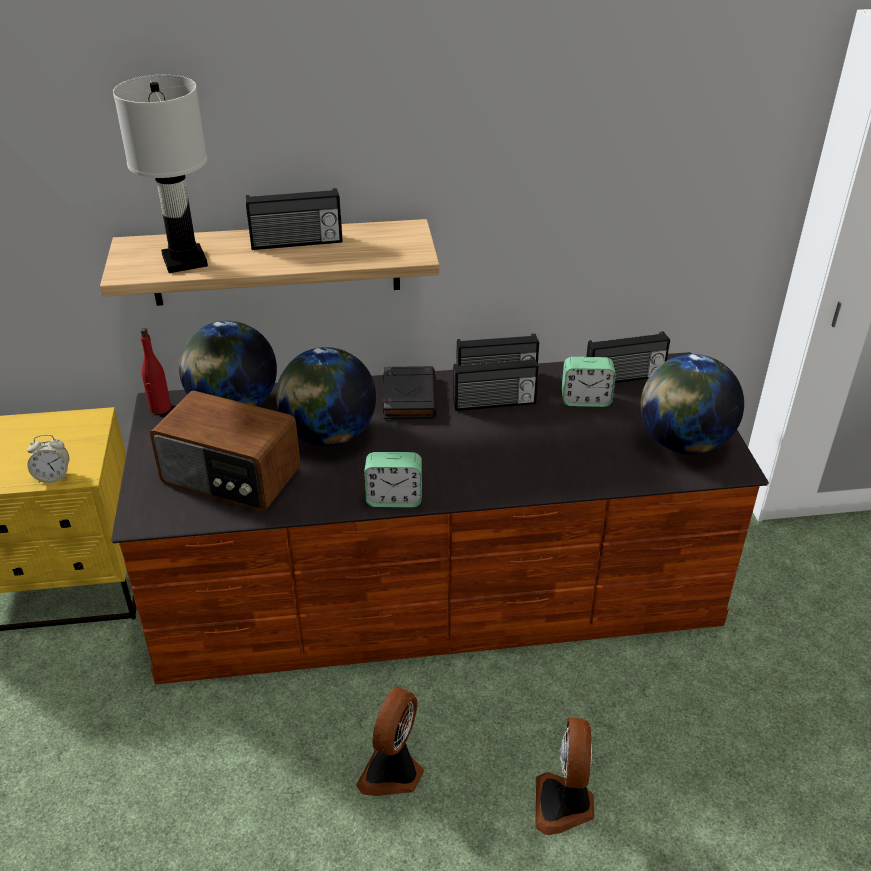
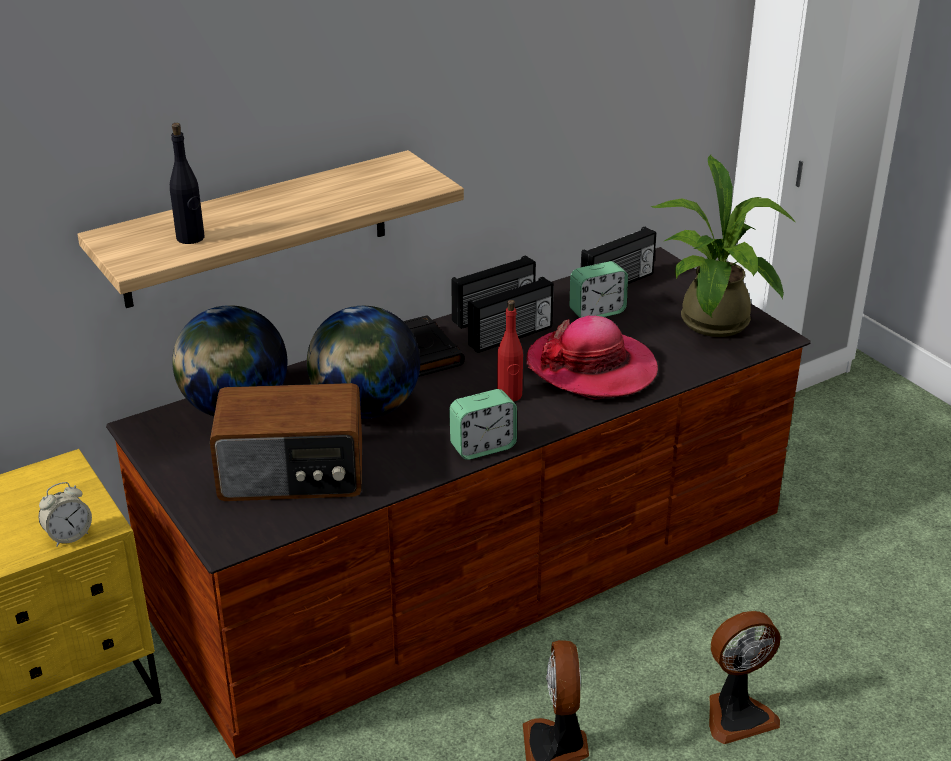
camera: 25 degrees left, 5 degrees down
(160, 408) = (149, 431): red bottle -> red bottle (509, 395)
(185, 260) = (190, 238): white table lamp -> black bottle
(296, 243) = (296, 197): radio -> none
(541, 452) = (591, 368): none -> hat
(564, 805) = (736, 714): fan -> fan turned 90 degrees counterclockwise
(683, 443) = (714, 327): globe -> potted plant

